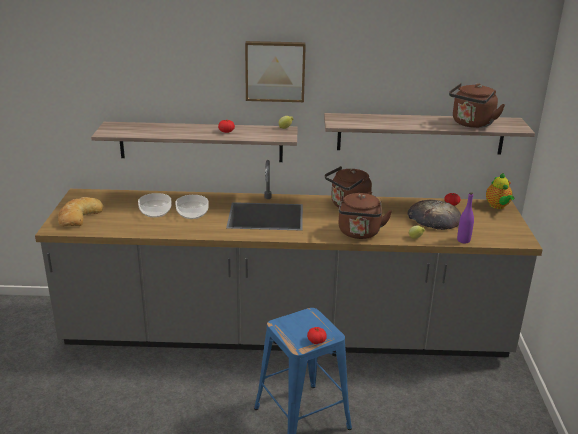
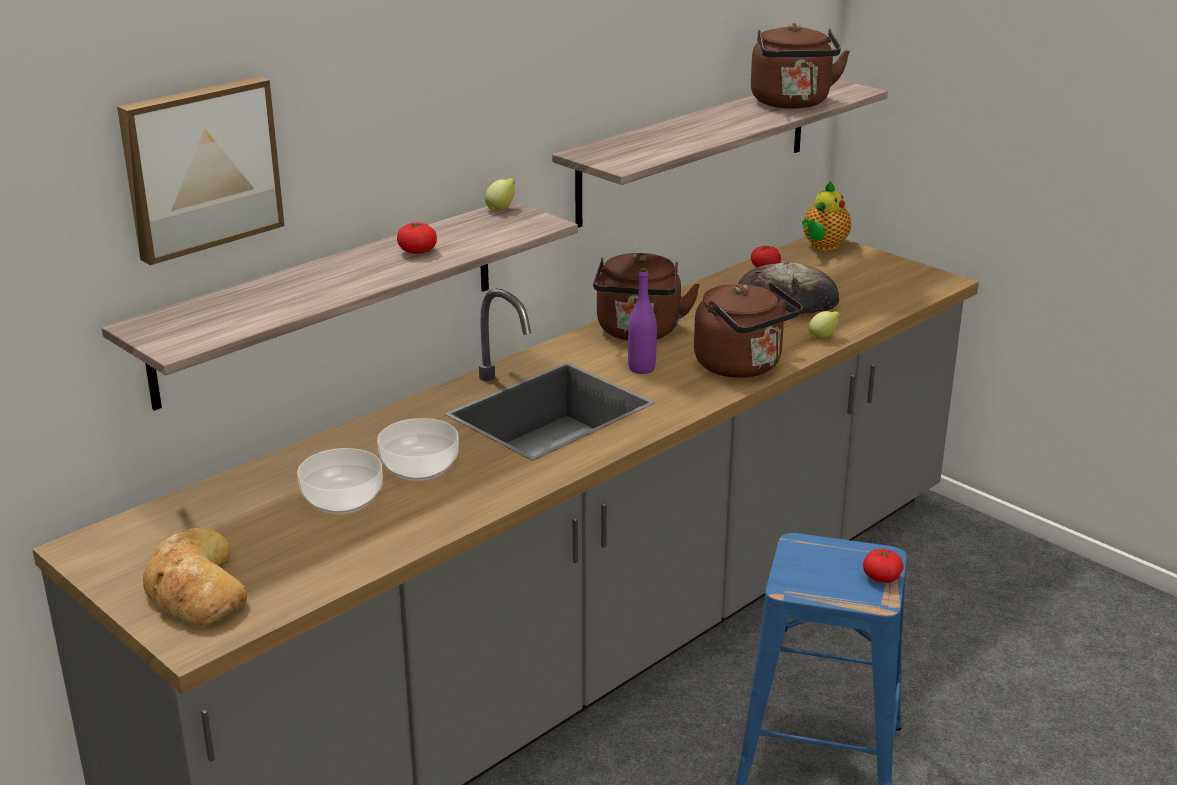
camera: 45 degrees left, 0 degrees up
(275, 71) = (464, 85): picture -> picture (200, 167)
(463, 240) = (881, 312): purple bottle -> purple bottle (641, 368)
(498, 206) = (823, 246): teapot -> teapot turned 90 degrees clockwise

